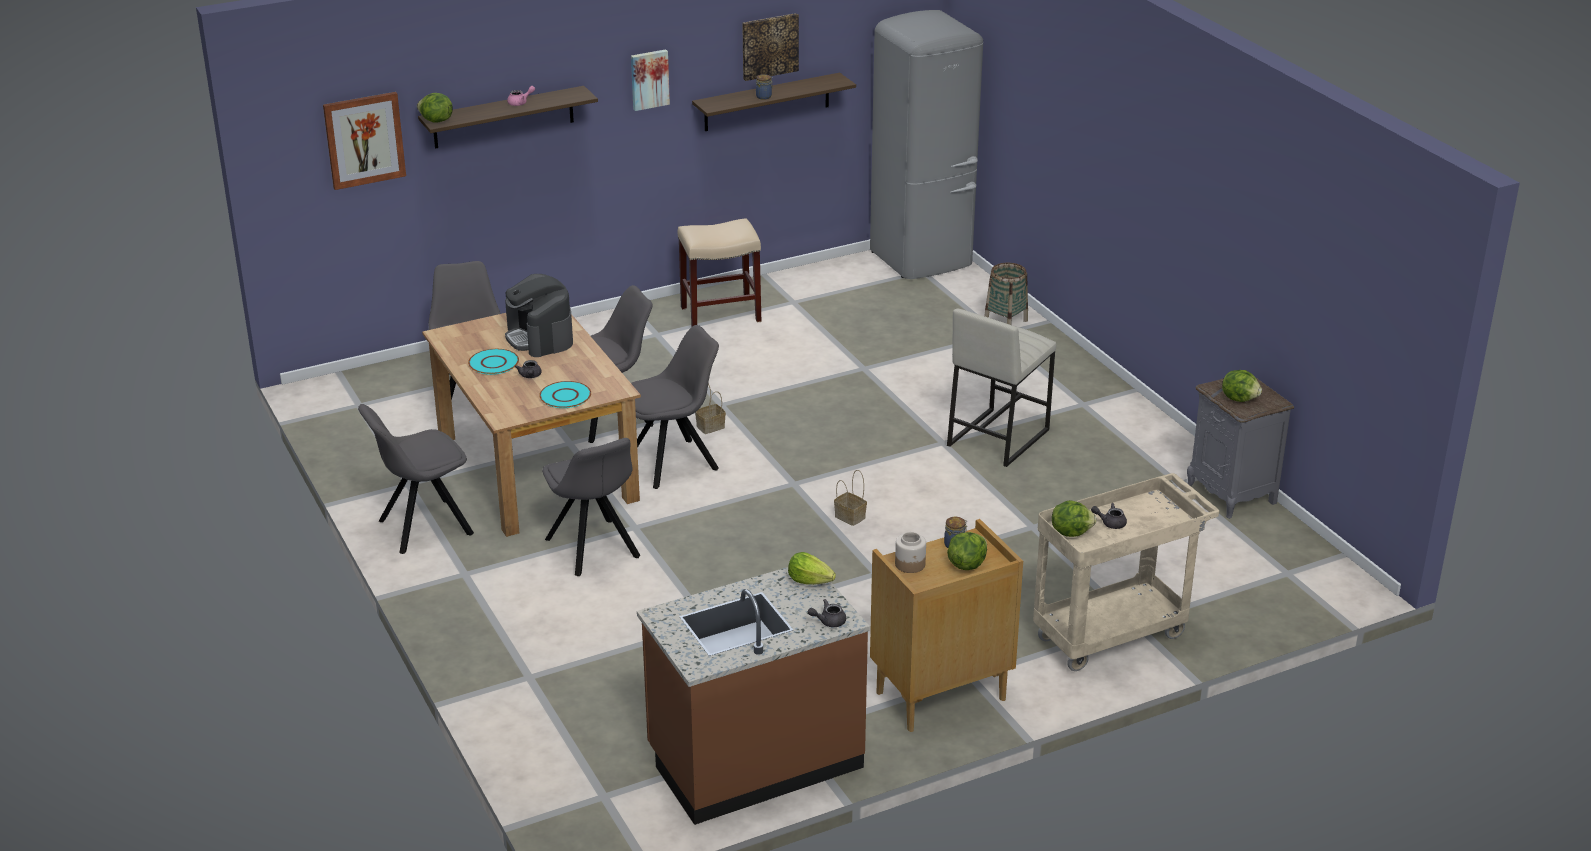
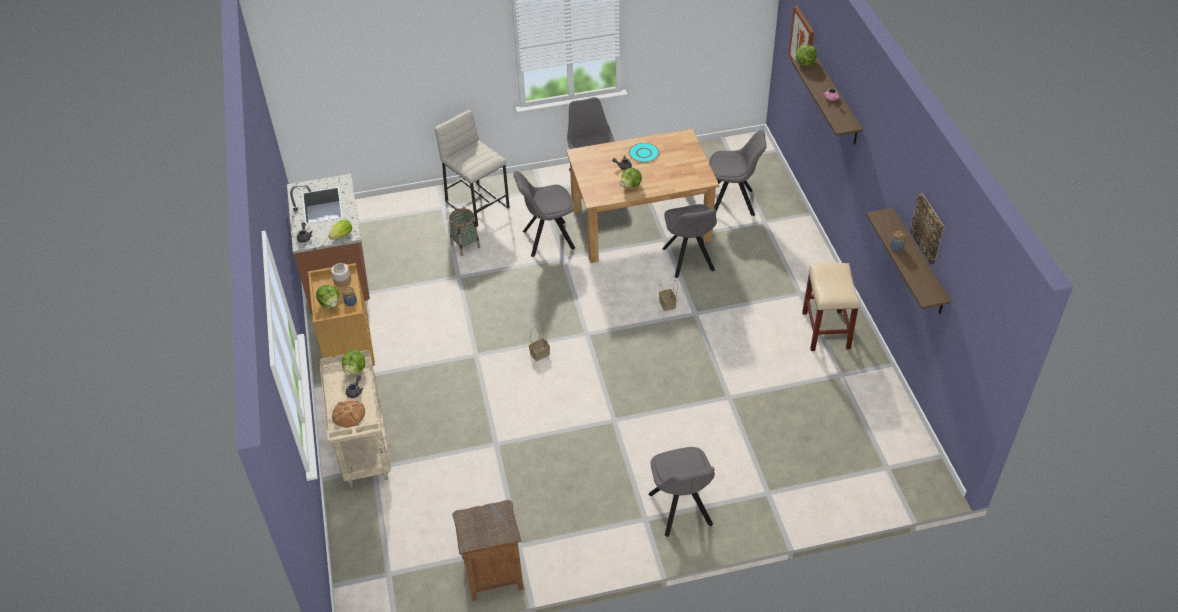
camera: 105 degrees right, 15 degrees up
(540, 337) = (670, 173): coffee machine -> none
(565, 396) = (594, 178): turquoise plate -> none
(649, 79) = (883, 166): picture -> none
(673, 463) = (627, 282): grey chair -> grey chair (681, 509)
(924, 259) = (910, 473): grey fridge -> none
(998, 437) = (612, 453): beige stool -> beige stool (477, 204)
(1006, 321) = (789, 503): basket -> basket (465, 245)
(1154, 519) = (348, 414): none -> bread
(1239, 398) = (481, 520): lettuce -> lettuce (631, 185)

